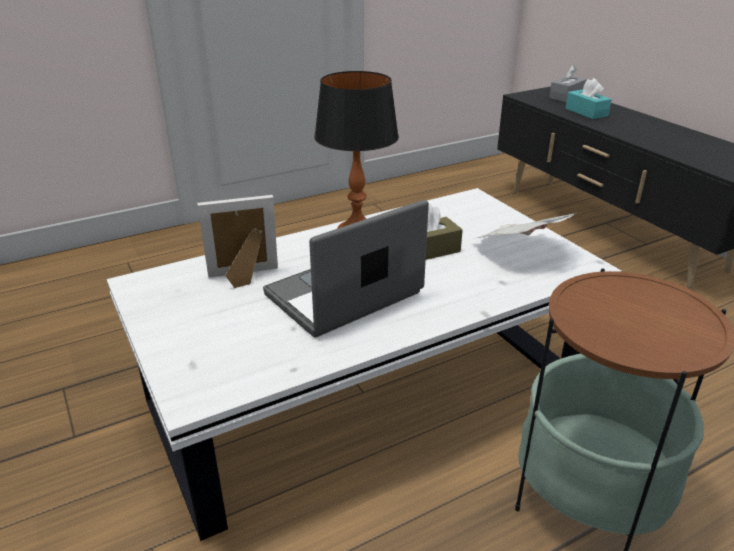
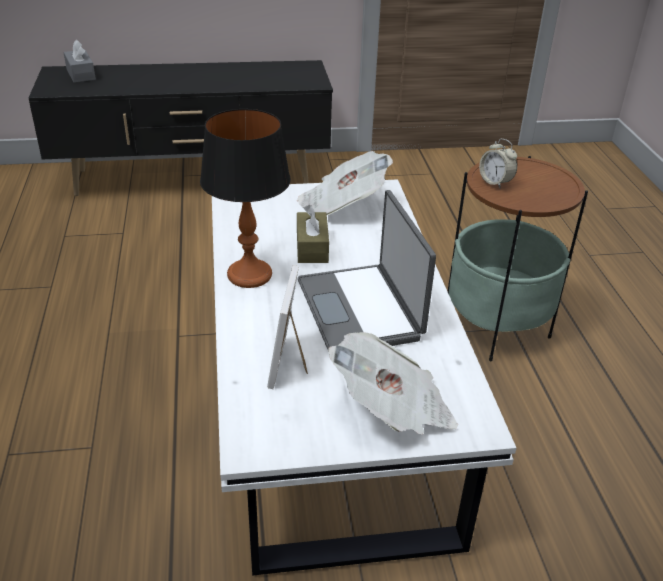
camera: 70 degrees left, 5 degrees up
(202, 341) = (392, 410): none -> newspaper
(586, 112) = (133, 82): turquoise tissue box -> none
(605, 292) = (495, 182): none -> alarm clock

